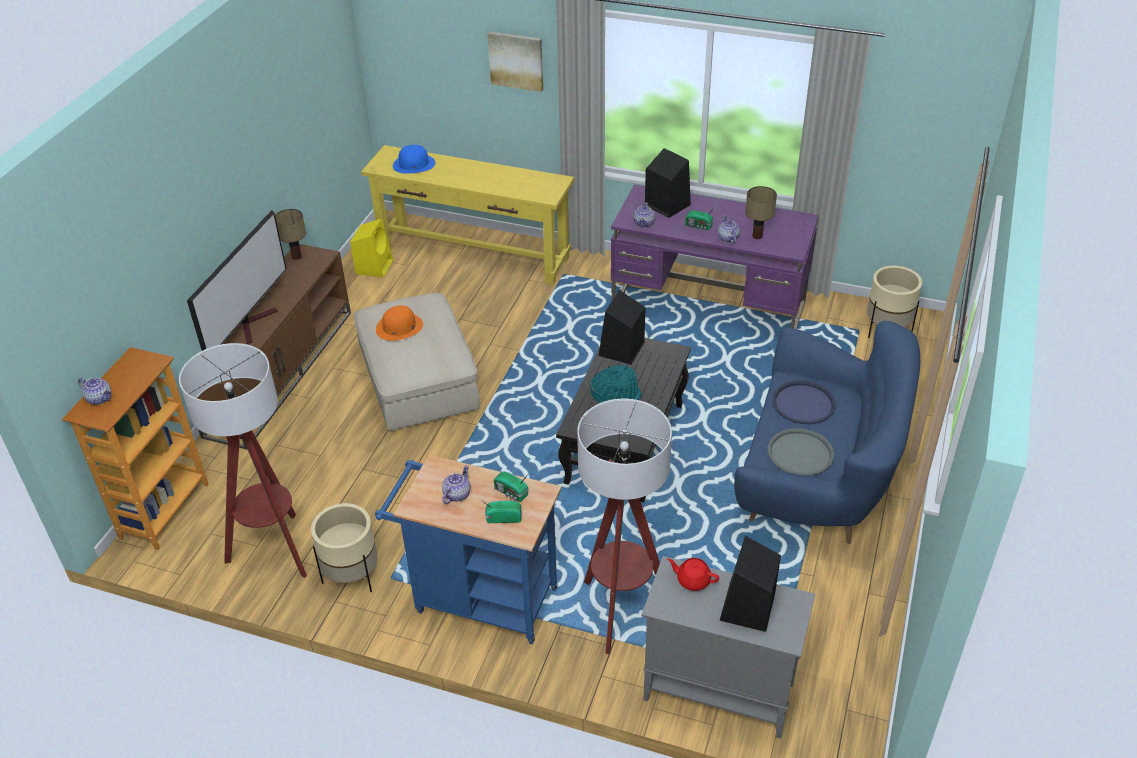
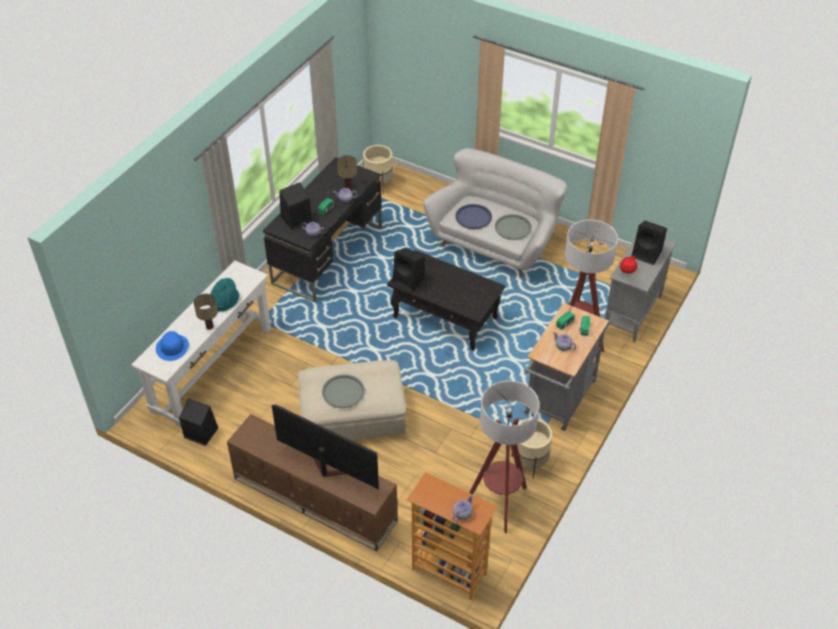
camera: 80 degrees left, 5 degrees up
(297, 257) = (247, 440): table lamp -> table lamp (210, 326)
(374, 266) = (200, 432): yellow speaker -> black speaker
(399, 327) = (343, 392): orange hat -> grey tray
(474, 254) = (212, 369): yellow console table -> white console table
(478, 599) = (558, 402): blue cart -> grey cart
(516, 60) = (176, 223): picture -> none
(616, 395) = (451, 289): turquoise hat -> turquoise hat (224, 301)
(709, 307) = (328, 255): purple desk -> black desk
(818, 479) = (495, 243): blue sofa -> white sofa

